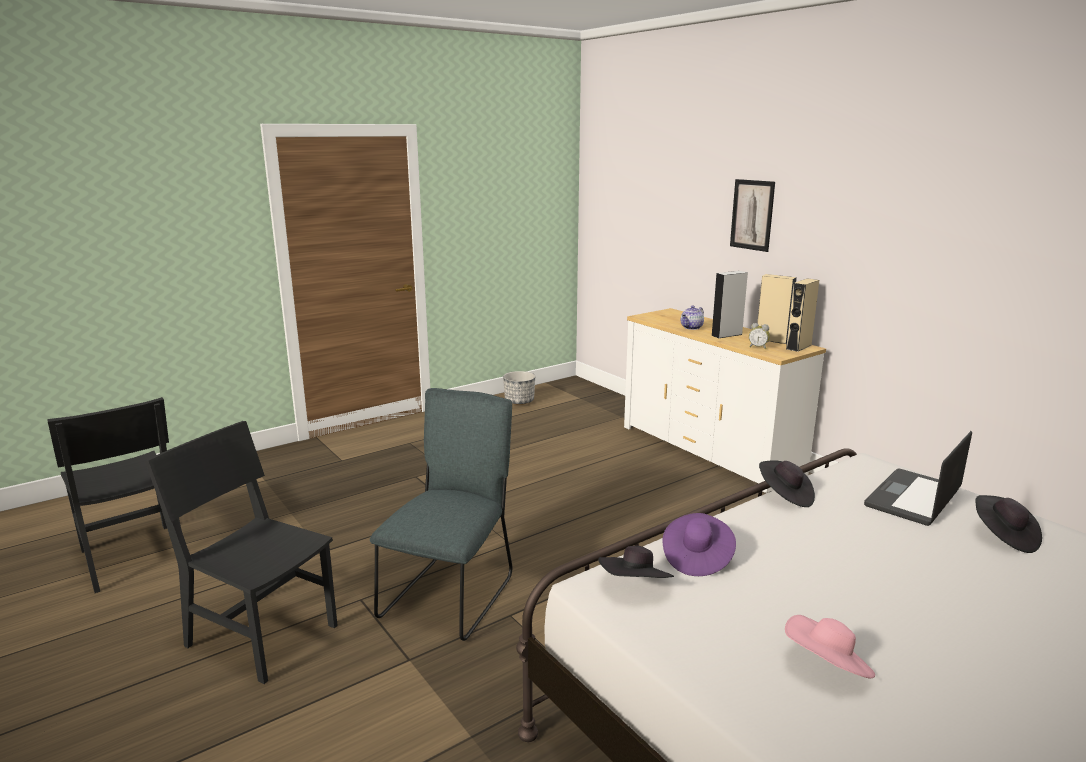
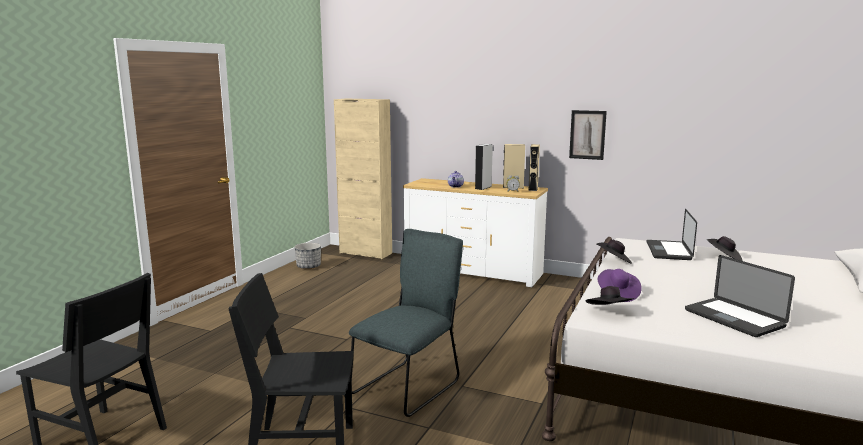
camera: 30 degrees left, 5 degrees down
(451, 594) = (409, 386): grey chair -> grey chair turned 45 degrees clockwise
(602, 395) = (365, 253): none -> beige cabinet
(752, 215) = (482, 107): picture -> picture (587, 134)
(827, 666) = (733, 318): pink hat -> laptop

